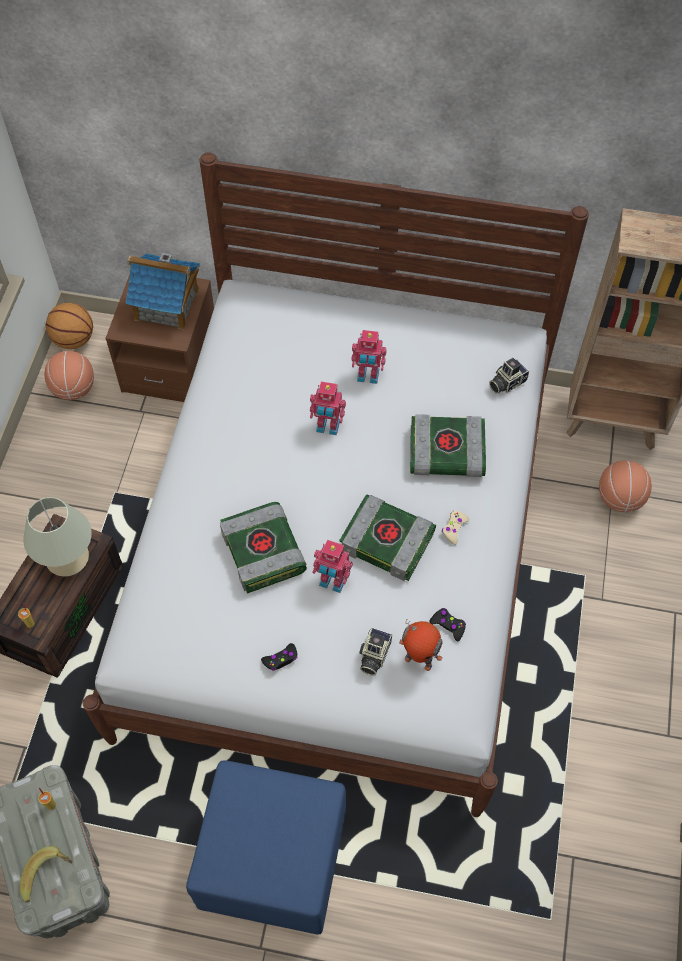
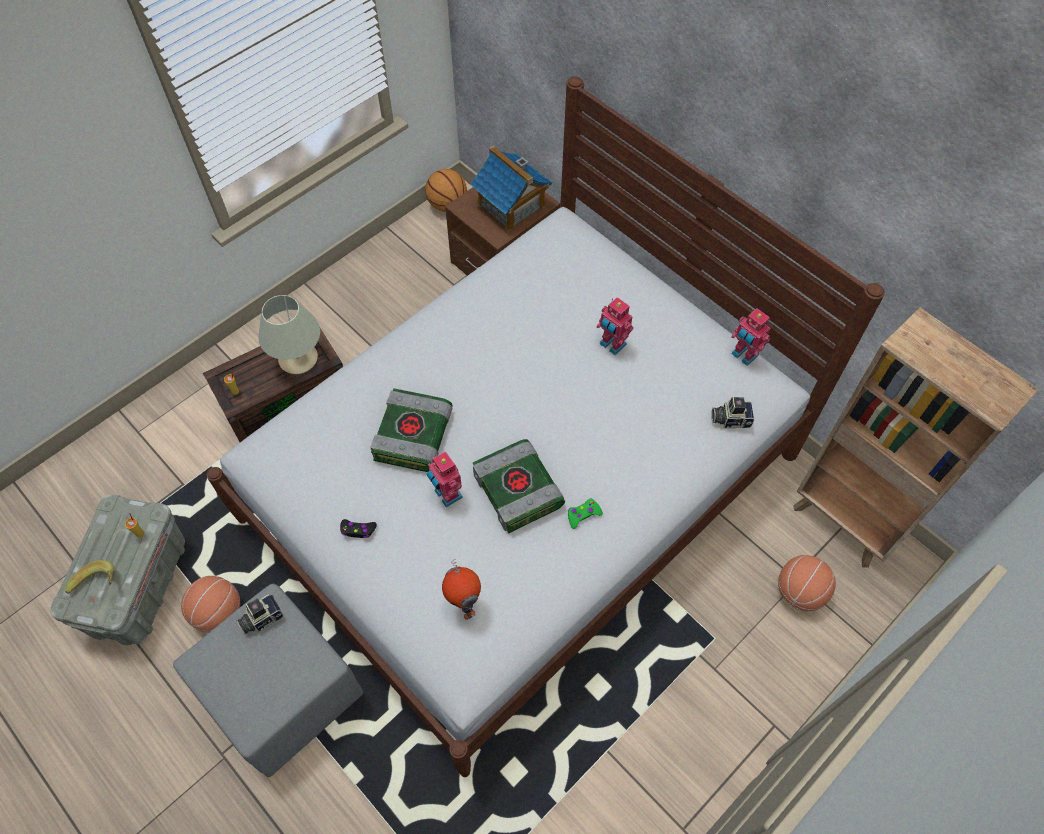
camera: 35 degrees right, 0 degrees up
(74, 388) = (419, 241): basketball -> basketball (218, 612)
(275, 859) = (285, 693): blue ottoman -> grey ottoman
(327, 427) = (544, 367): toy robot -> toy robot (743, 355)
(373, 655) = (431, 576): camera -> camera (261, 618)
(445, 454) = (626, 447): book -> none
(448, 625) = (512, 592): black game controller -> none
(454, 528) = (583, 515): beige game controller -> green game controller

